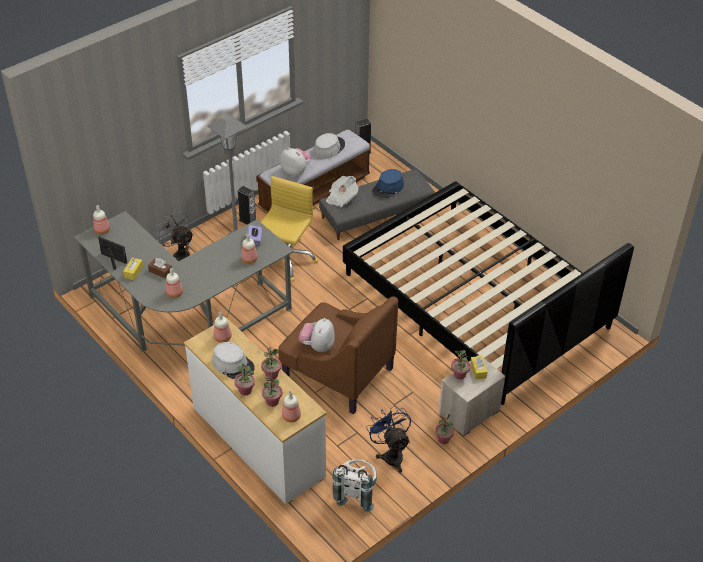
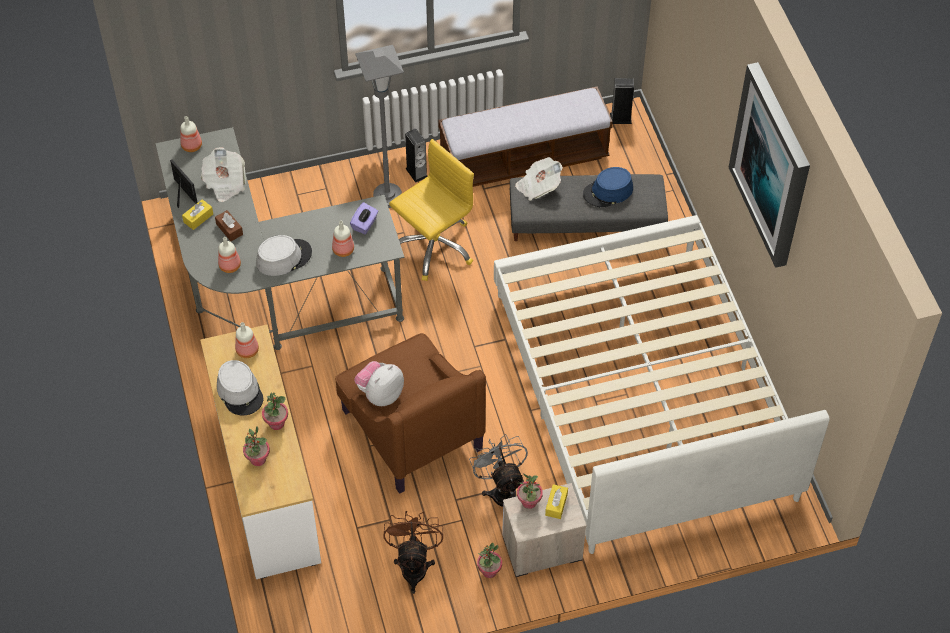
camera: 25 degrees right, 10 degrees up
(140, 245) = (225, 183): none -> newspaper
(179, 255) = (307, 193): grey fan -> grey fan (501, 490)
(245, 390) = (235, 432): potted plant -> none
(291, 416) = (269, 487): bottle -> none
(296, 171) = (490, 131): plush toy -> none
(329, 148) = (551, 110): grey hat -> grey hat (284, 257)
(356, 493) = (344, 598): white backpack -> none
(391, 454) = (414, 565): blue fan -> brown fan
(475, 301) = (642, 394): black bed -> white bed
(528, 102) = (772, 165): none -> picture

